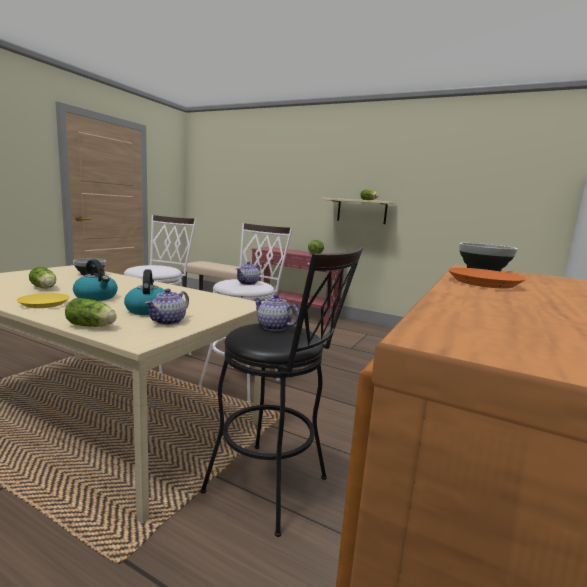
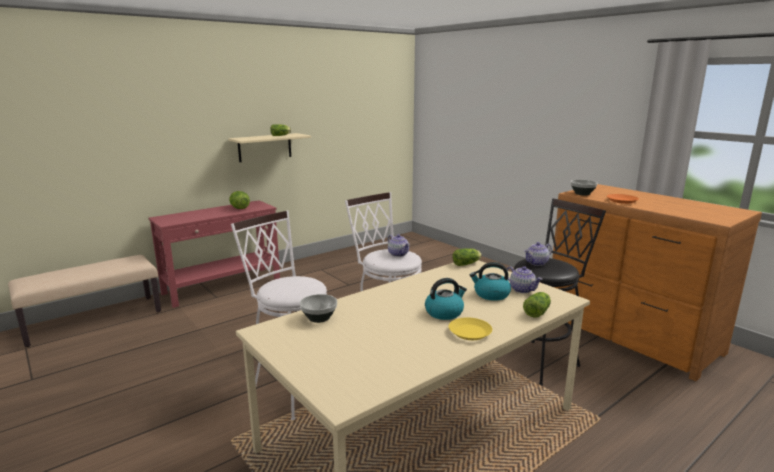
camera: 65 degrees left, 5 degrees up
(44, 288) = (398, 337): lettuce -> lettuce (467, 264)

